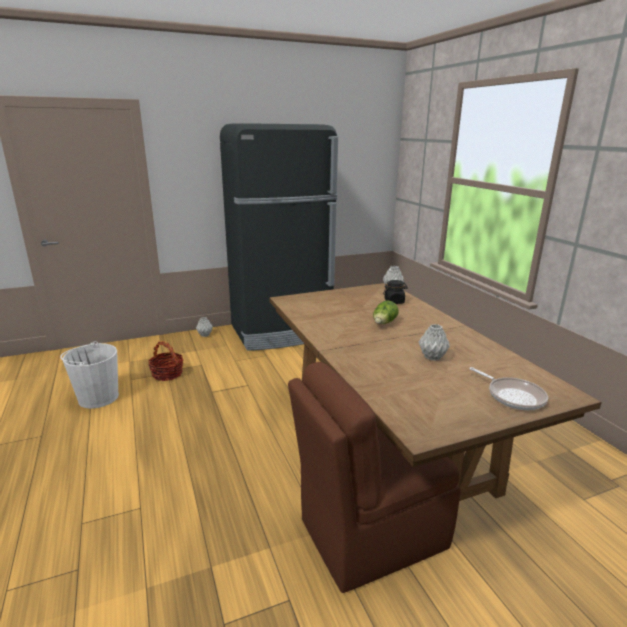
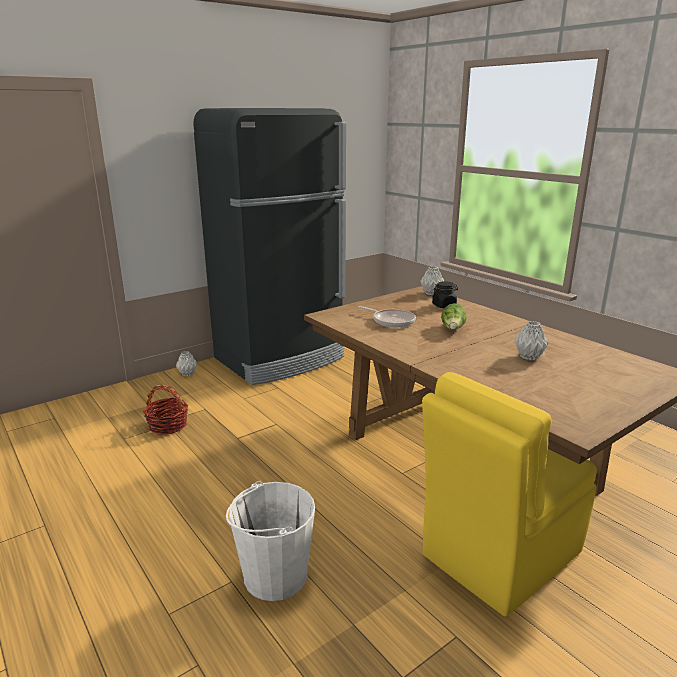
camera: 15 degrees left, 0 degrees up
(98, 398) = (93, 467): white bucket -> white bucket (275, 575)
(369, 534) = (498, 555): brown chair -> yellow chair
(513, 396) = (630, 383): frying pan -> frying pan (391, 321)

